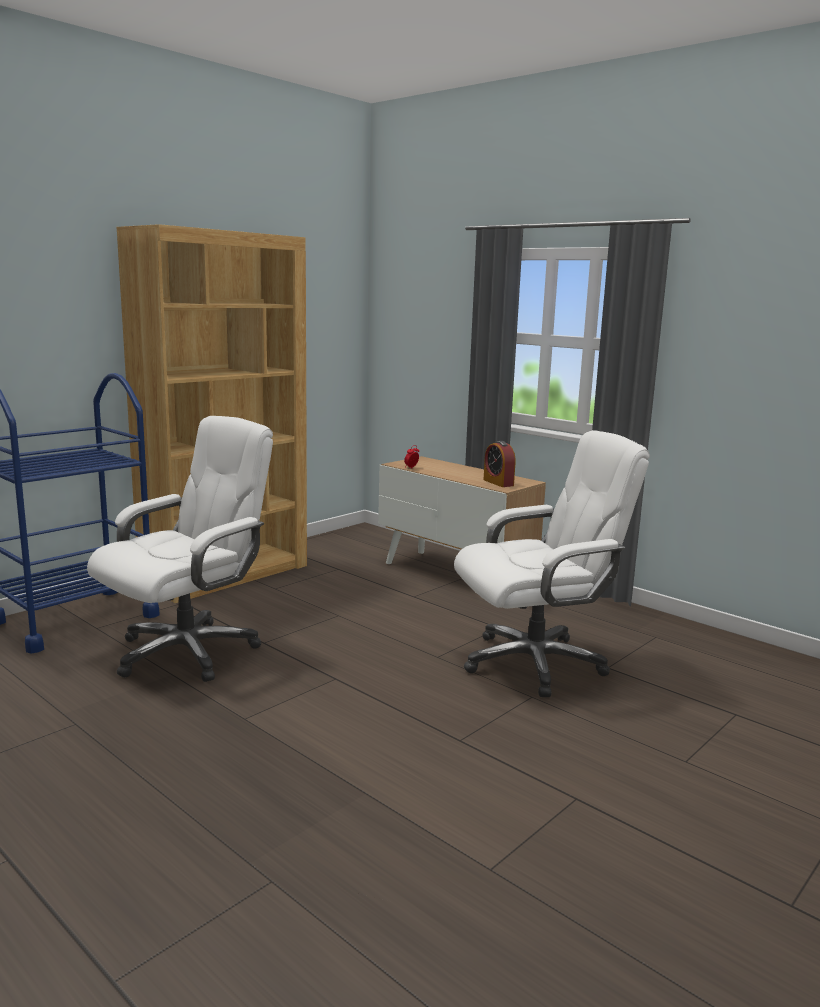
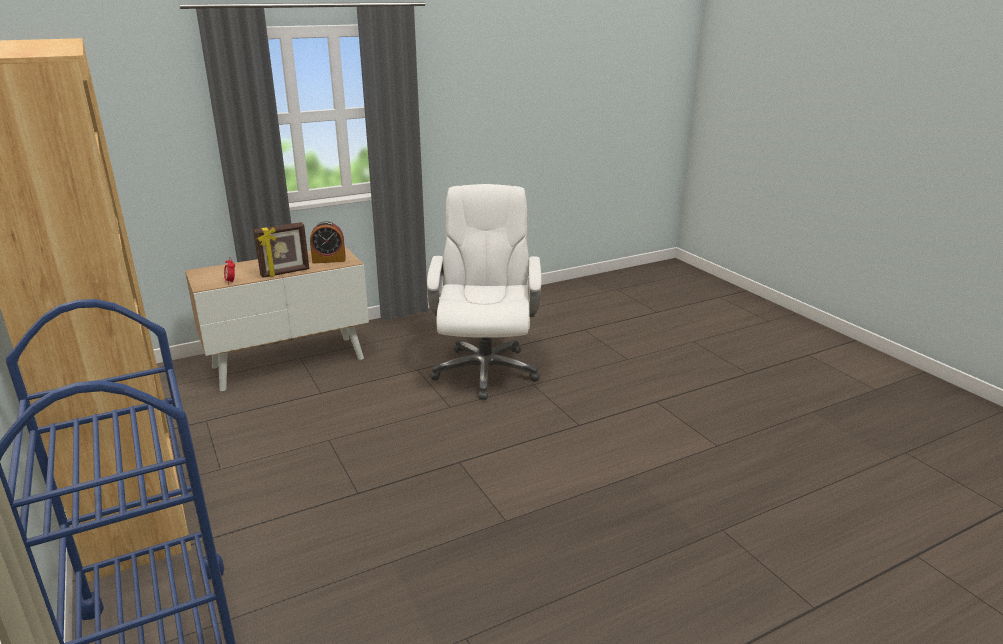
camera: 70 degrees left, 10 degrees up
(188, 651) = (343, 547): white office chair -> none
(449, 476) = (285, 273): none -> picture frame

